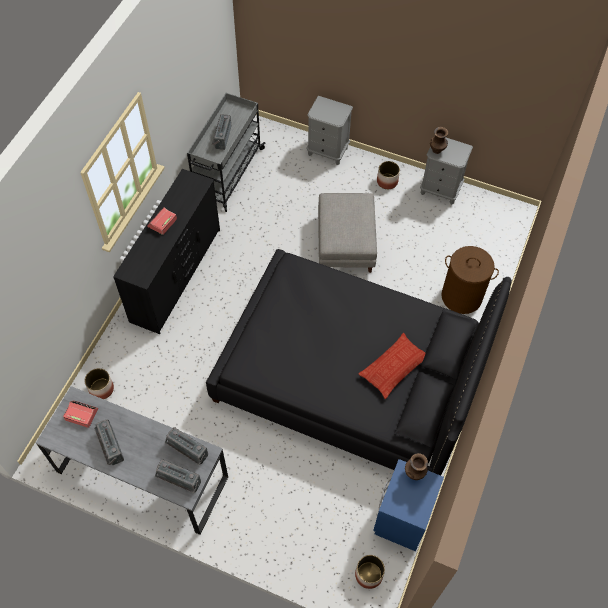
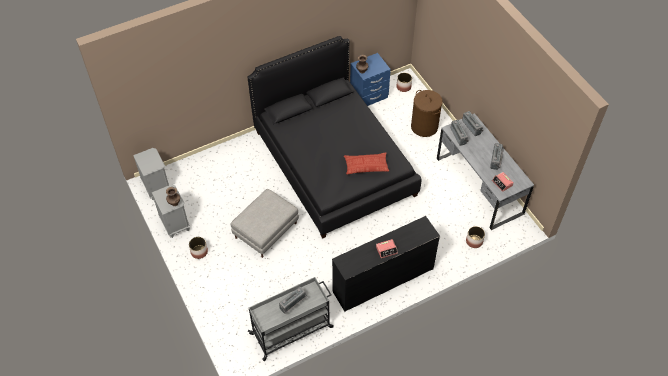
camera: 140 degrees left, 5 degrees down
(328, 151) = (211, 300): grey nightstand -> grey nightstand (156, 187)
(394, 367) = (324, 118): pillow -> pillow (366, 165)
(461, 297) = (237, 160): brown laundry basket -> brown laundry basket (424, 127)

